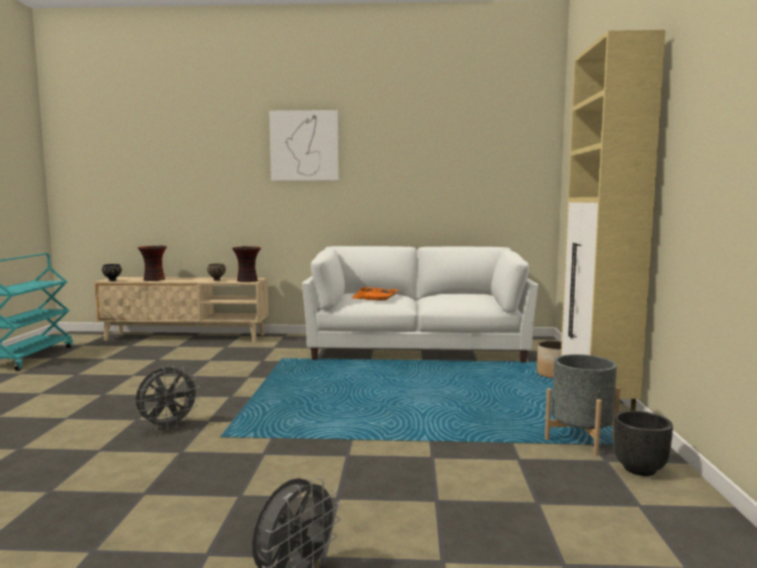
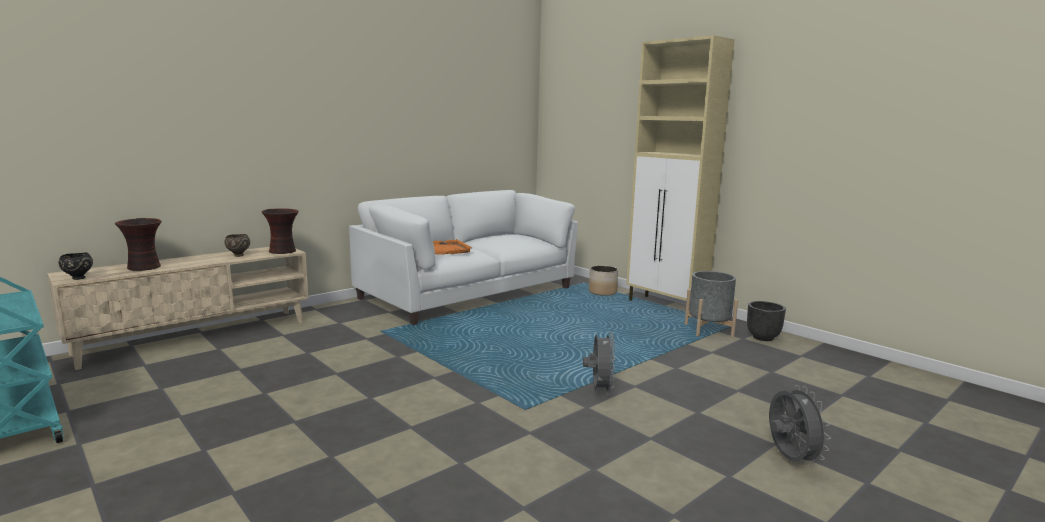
camera: 45 degrees left, 5 degrees up
(168, 426) = (458, 420): grey fan -> grey fan (599, 391)
(304, 146) = (322, 85): picture -> none

